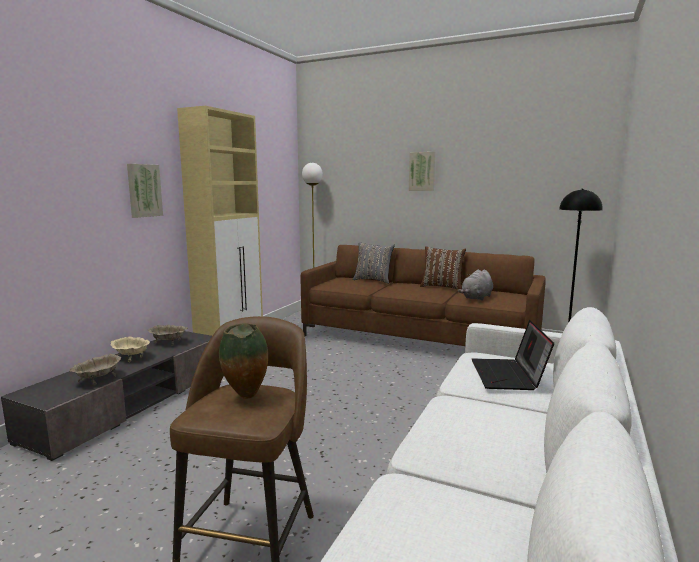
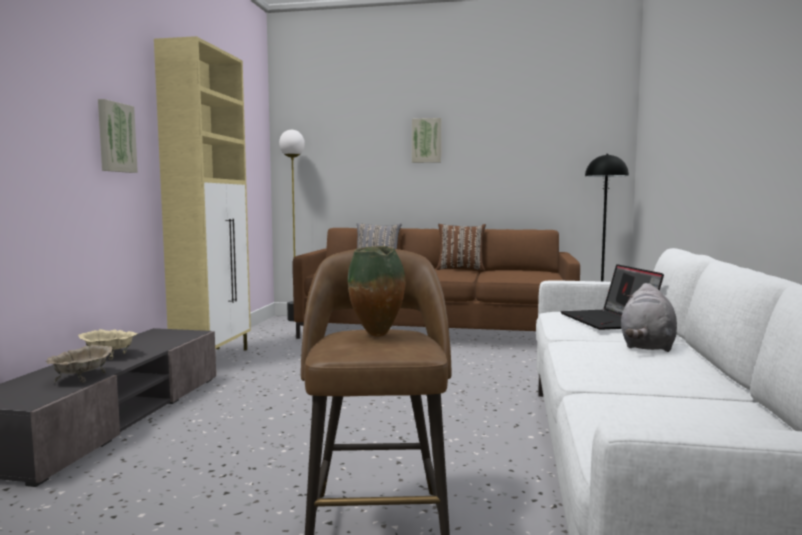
camera: 15 degrees left, 5 degrees down
(169, 342) = (149, 339): beige bowl -> none
(476, 298) = (508, 275): grey plush toy -> grey plush toy (647, 346)

